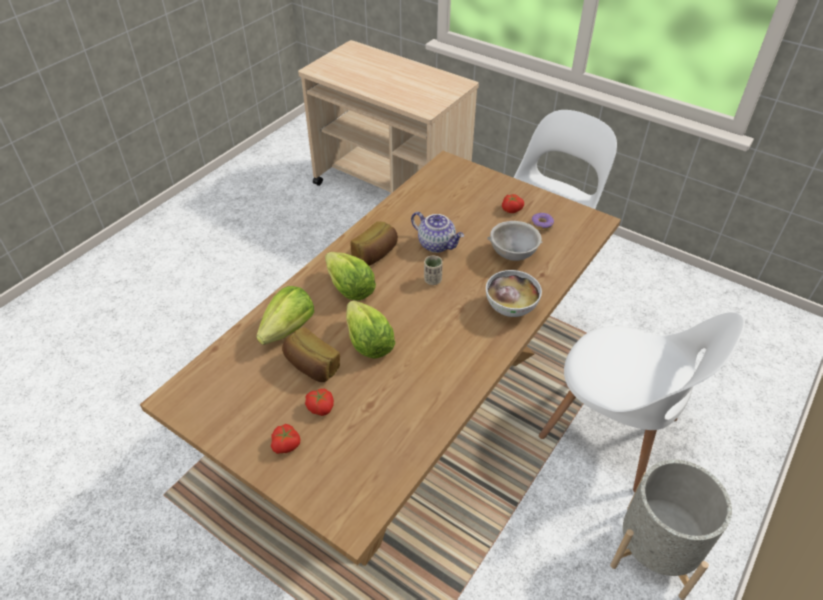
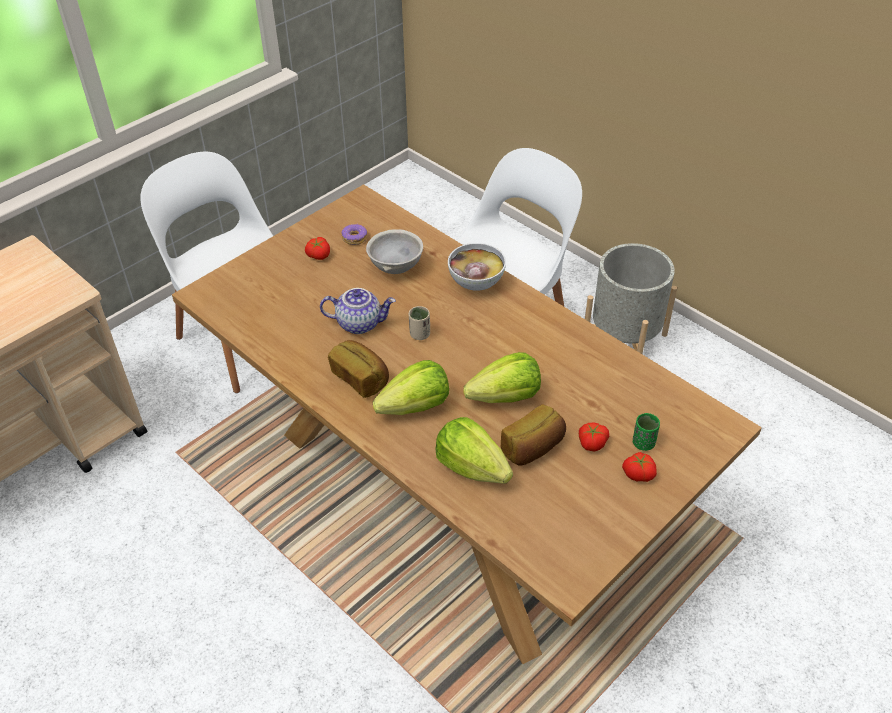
camera: 80 degrees left, 0 degrees up
(323, 448) = (643, 443): none -> green cup
(437, 244) = (360, 323): teapot -> teapot turned 45 degrees clockwise

